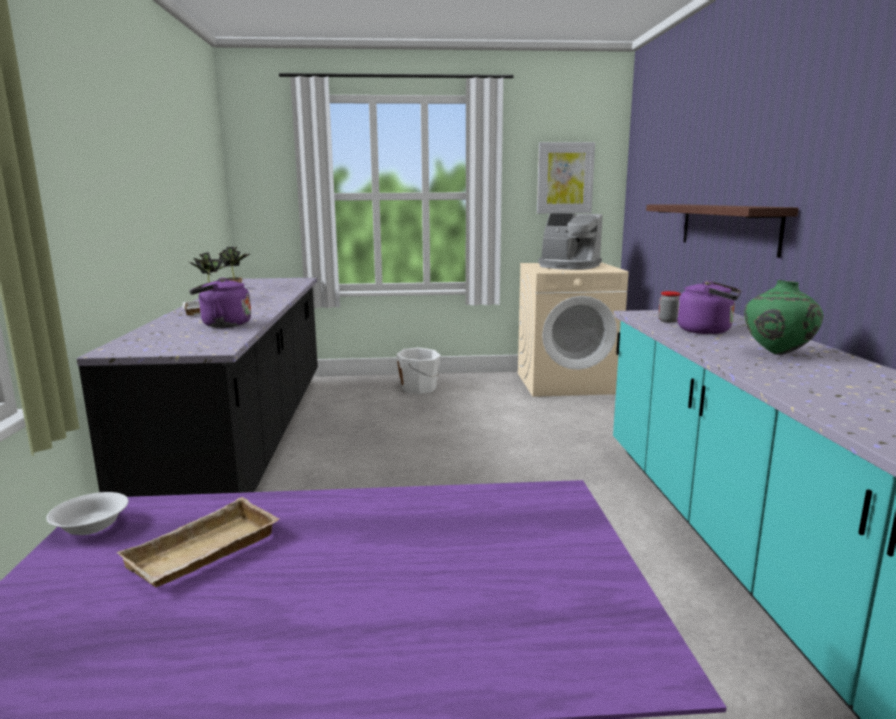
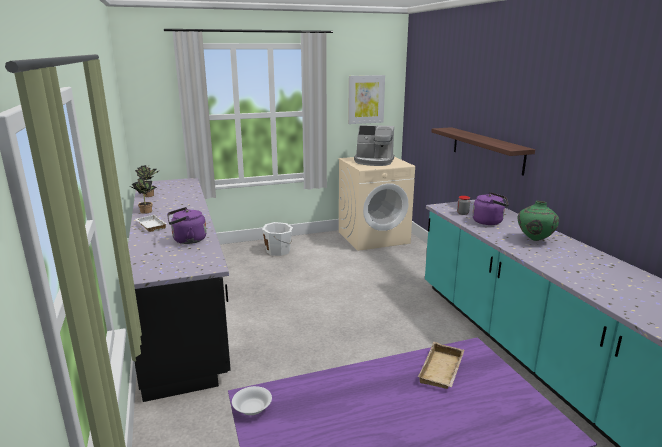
camera: 15 degrees left, 5 degrees up
(204, 553) = (330, 414): beige tray -> beige tray (443, 371)

